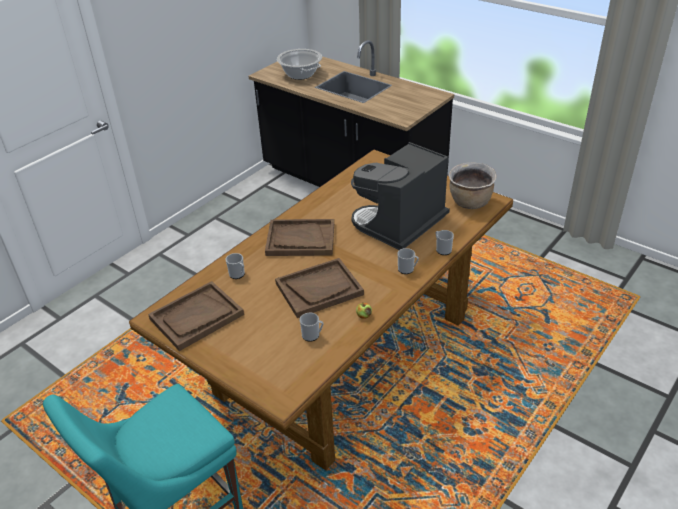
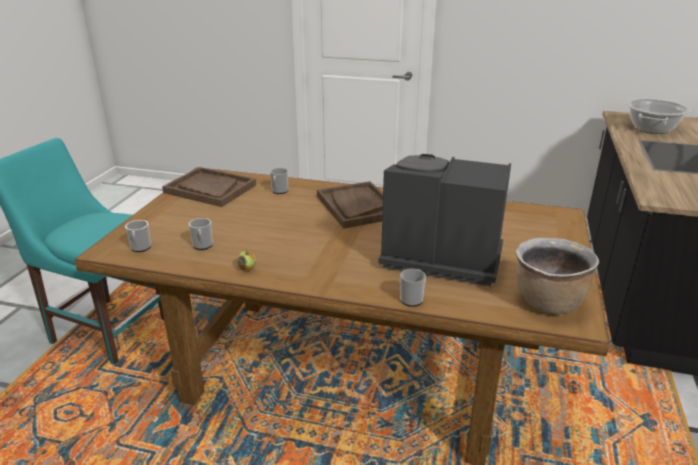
camera: 65 degrees right, 10 degrees down
(319, 289) = (280, 234): brown tray -> none
(407, 269) = (350, 280): mug -> mug (140, 248)

